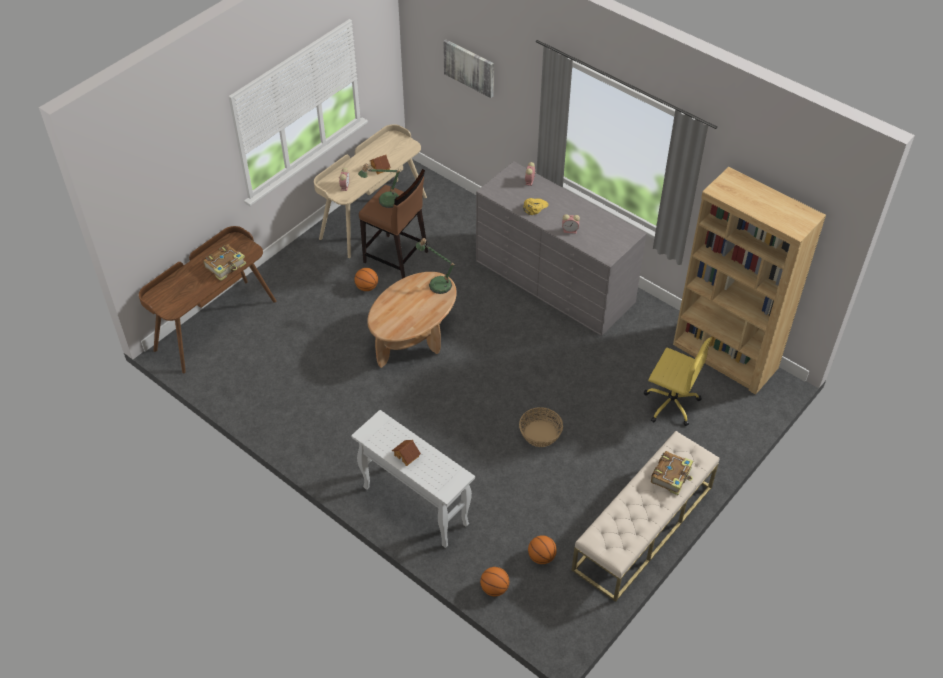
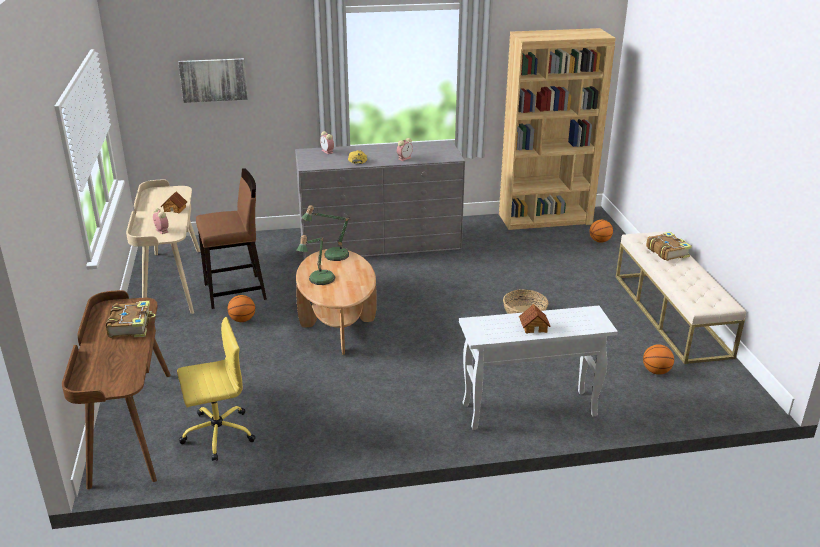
camera: 50 degrees left, 20 degrees down
(385, 200) = (217, 220): table lamp -> table lamp (319, 280)
(494, 588) = (669, 410): basketball -> basketball (599, 241)
(670, 403) = (562, 253): yellow office chair -> yellow office chair (217, 434)

